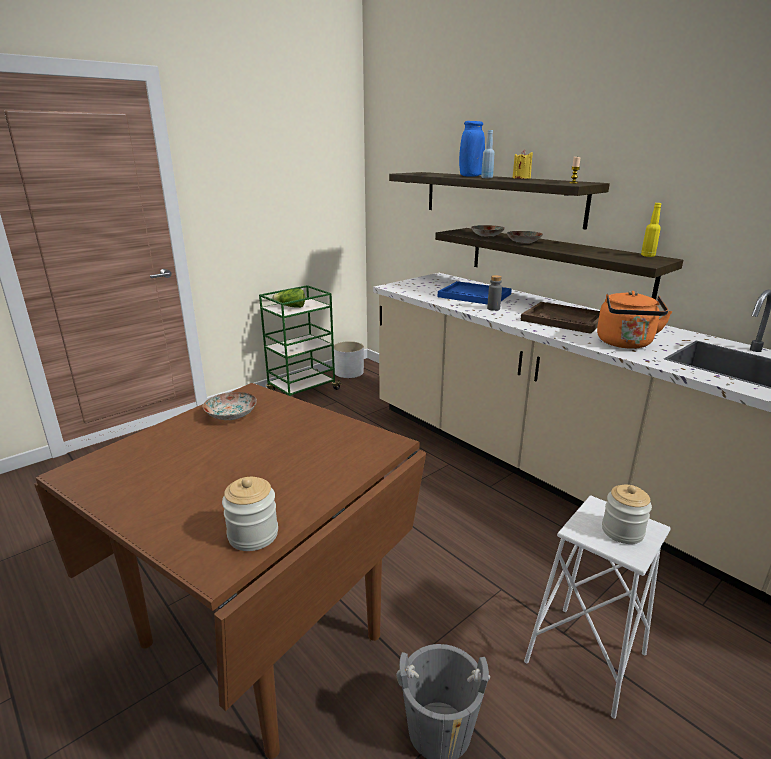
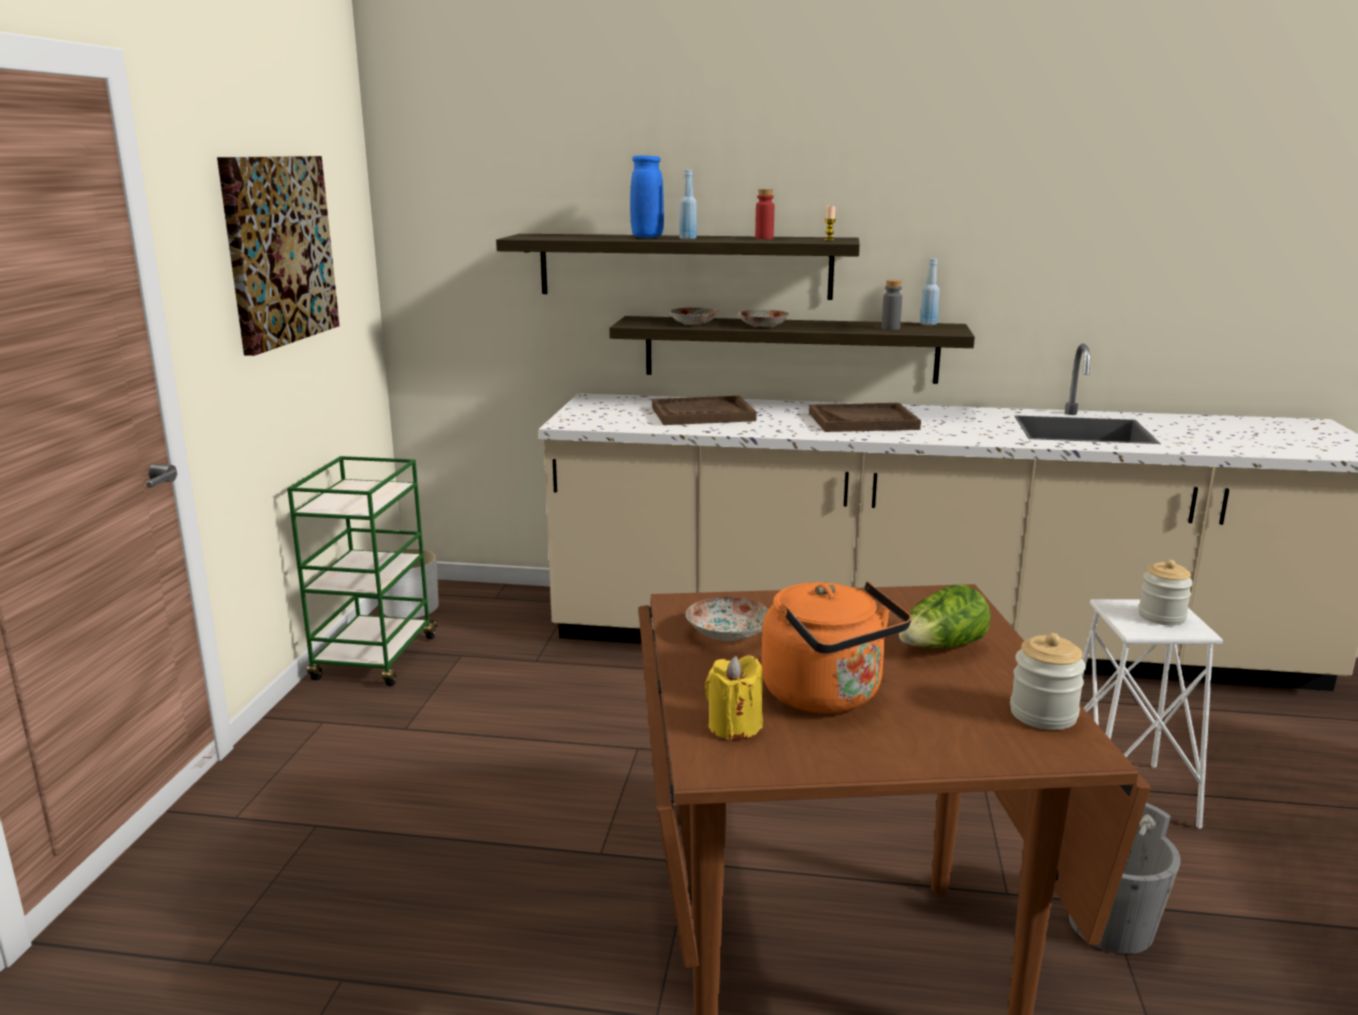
camera: 40 degrees left, 5 degrees down
(273, 173) = (278, 250): none -> picture
(290, 307) = (351, 500): lettuce -> lettuce (942, 648)
(474, 295) = (702, 414): blue tray -> brown tray
(493, 308) = (764, 425): grey bottle -> grey bottle (890, 328)
(521, 178) = (730, 236): yellow candle -> yellow candle (734, 726)
(536, 180) = (764, 238): none -> red bottle
(625, 344) = (971, 432): orange kettle -> orange kettle (828, 696)
(648, 256) = (928, 324): yellow bottle -> blue bottle

